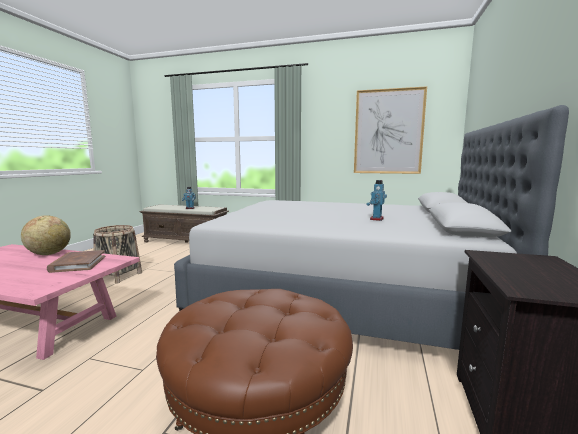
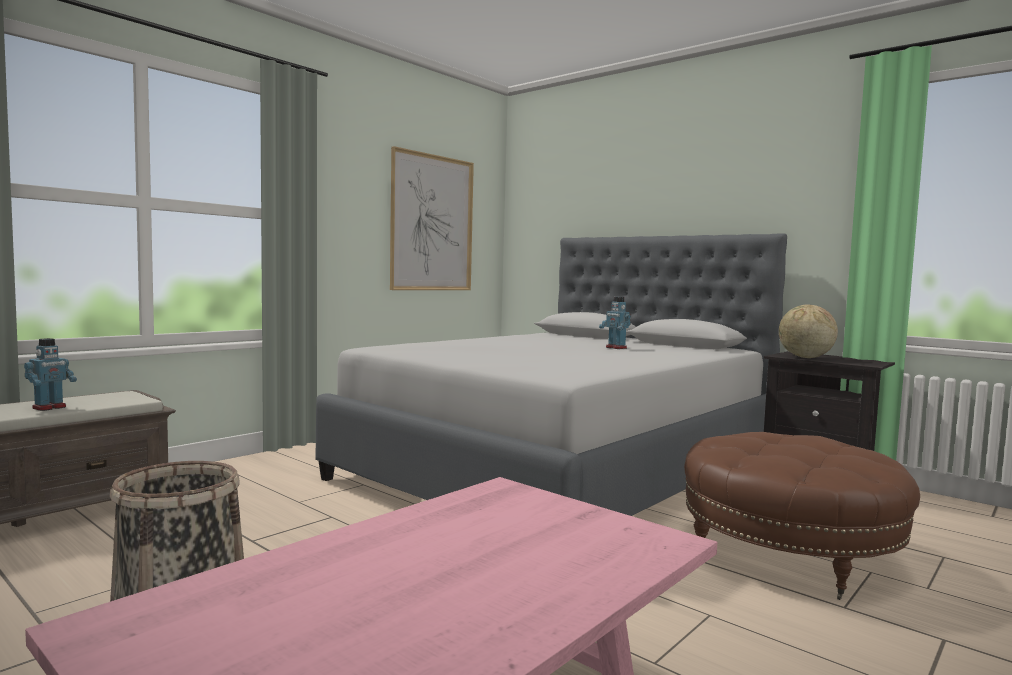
camera: 65 degrees left, 5 degrees down
(49, 254) = (343, 551): globe -> globe (805, 357)
(78, 264) = (499, 518): brown book -> none

